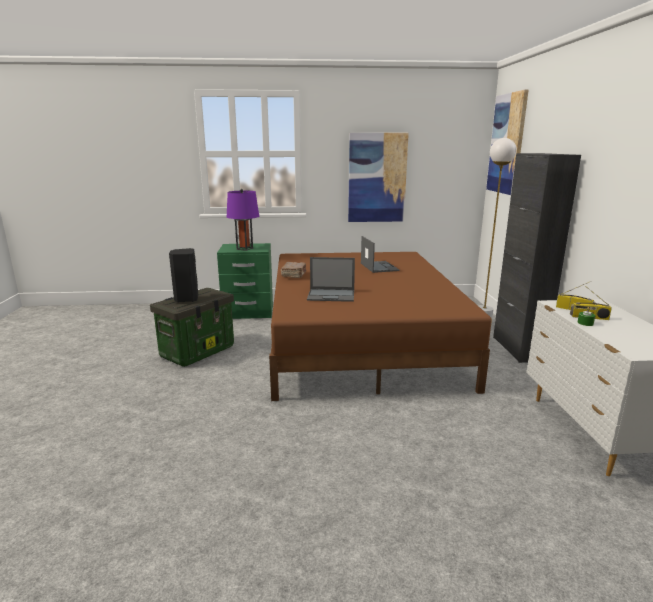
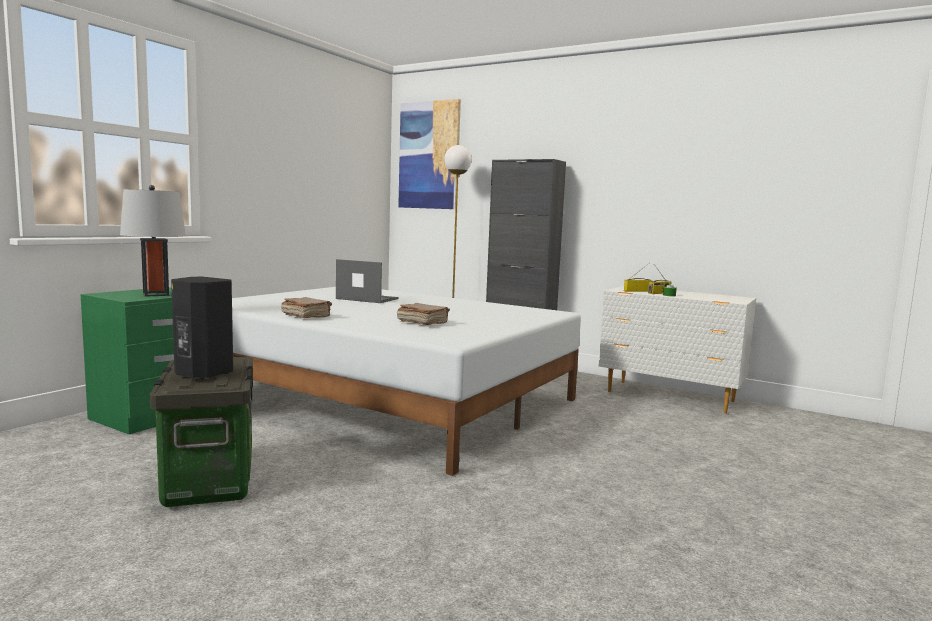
camera: 55 degrees left, 10 degrees down
(244, 248) = (156, 294): purple table lamp -> grey table lamp
(332, 295) = (422, 323): laptop -> brown book
(360, 340) = (385, 397): brown bed -> white bed
(377, 178) = (292, 187): picture -> none

